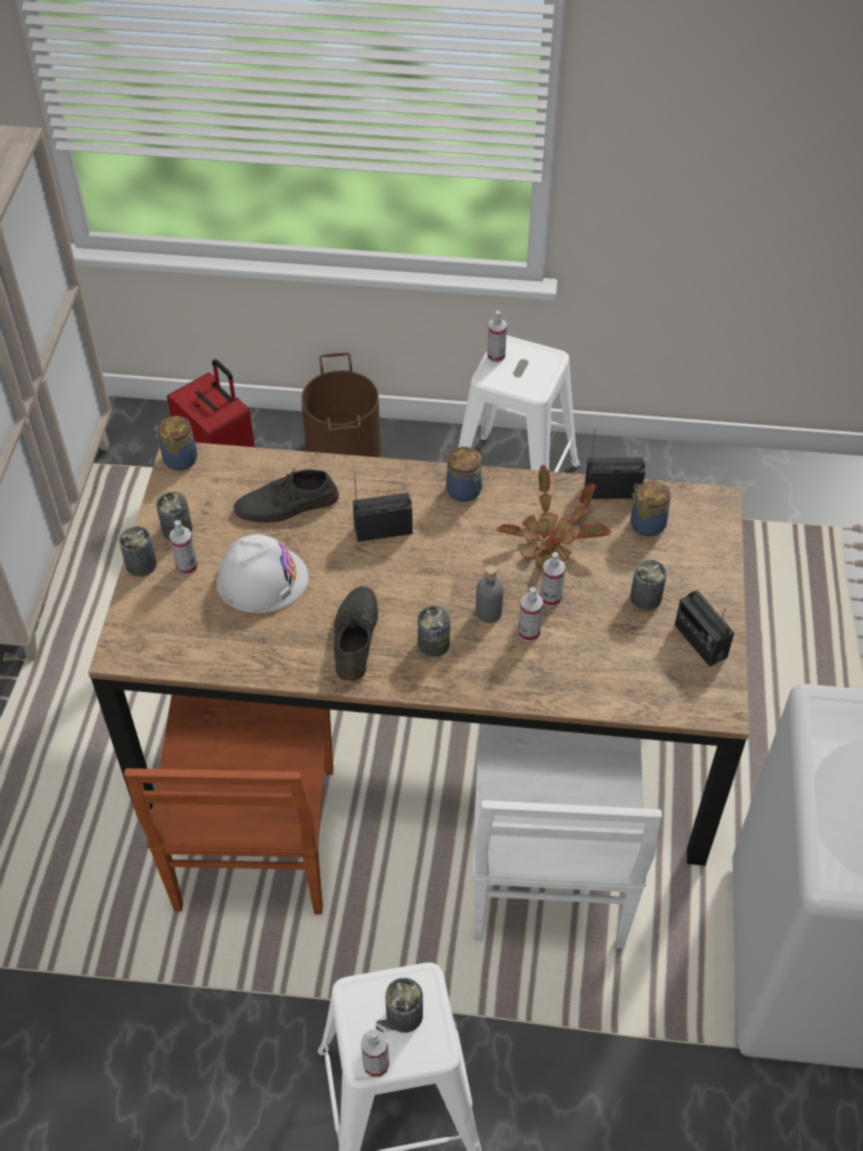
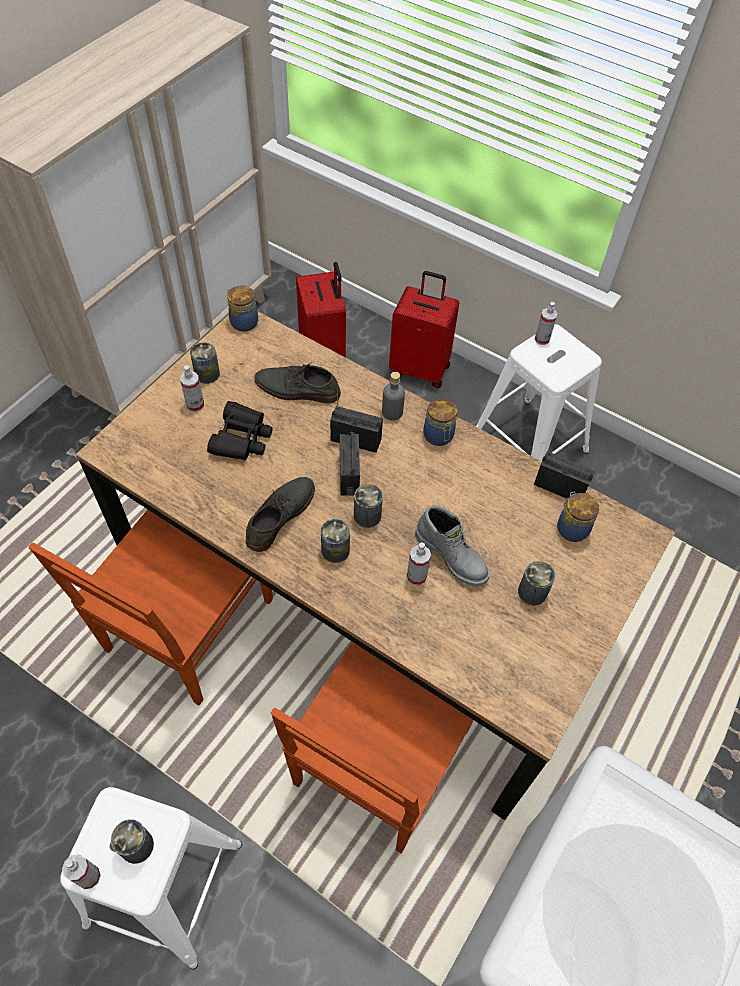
camera: 25 degrees right, 5 degrees up
(141, 564) = (165, 389): can -> can (367, 516)
(262, 579) = (241, 438): white hard hat -> black binoculars
(344, 450) = (420, 368): brown bucket -> red suitcase
(488, 612) = (394, 544): grey bottle -> grey bottle (392, 412)
(548, 872) = (379, 760): white chair -> brown chair
(550, 598) = (452, 555): spray bottle -> grey boot
(551, 539) = (483, 506): potted plant -> none
(700, 641) = (557, 653): radio -> radio (348, 474)

